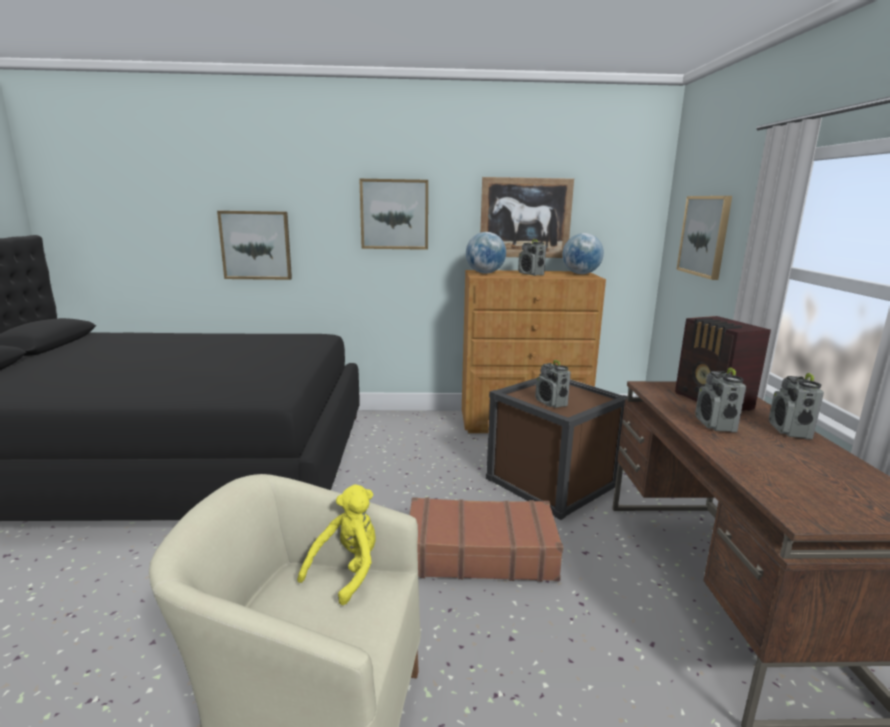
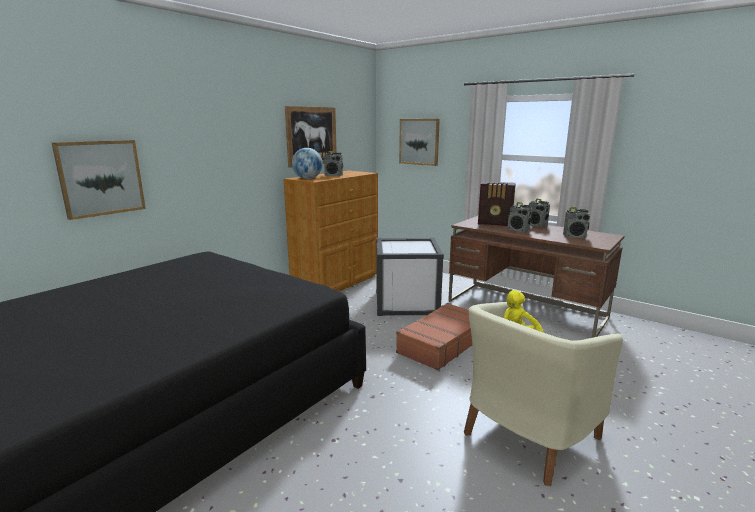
camera: 50 degrees left, 0 degrees up
(394, 214) = (228, 138): picture -> none
(551, 403) = (412, 250): radio -> radio (575, 237)
(552, 482) = (406, 302): brown storage box -> white storage box
(580, 274) = (354, 172): globe -> none

